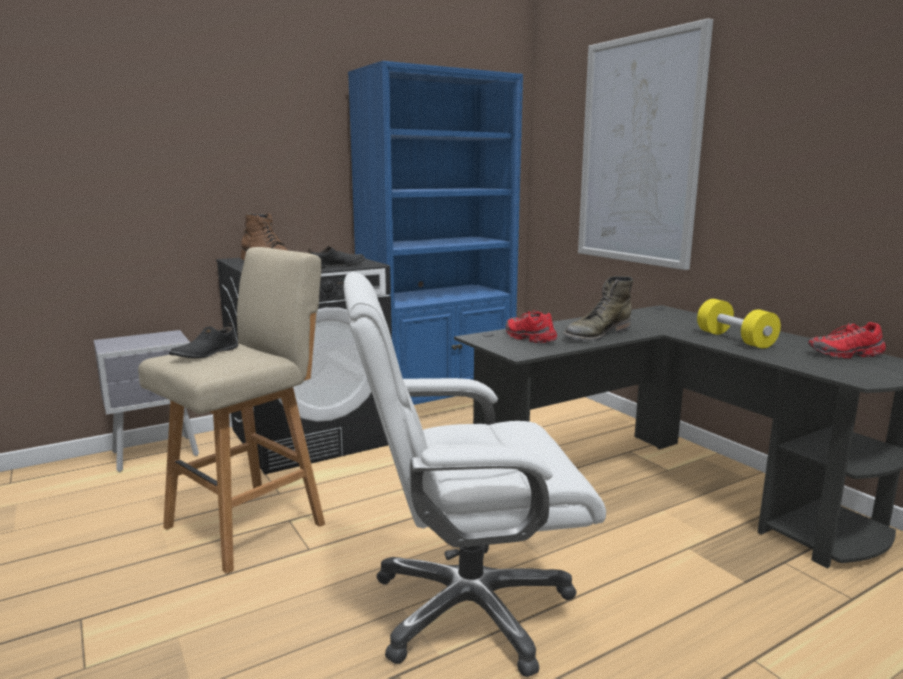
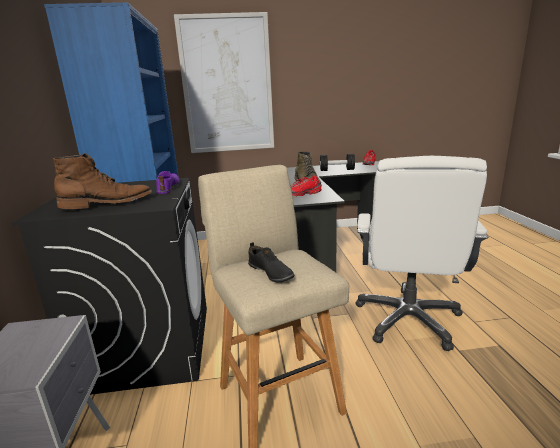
camera: 65 degrees left, 5 degrees up
(336, 266) = (168, 187): black shoe -> purple shoe
(735, 339) = (337, 170): yellow dumbbell -> black dumbbell

